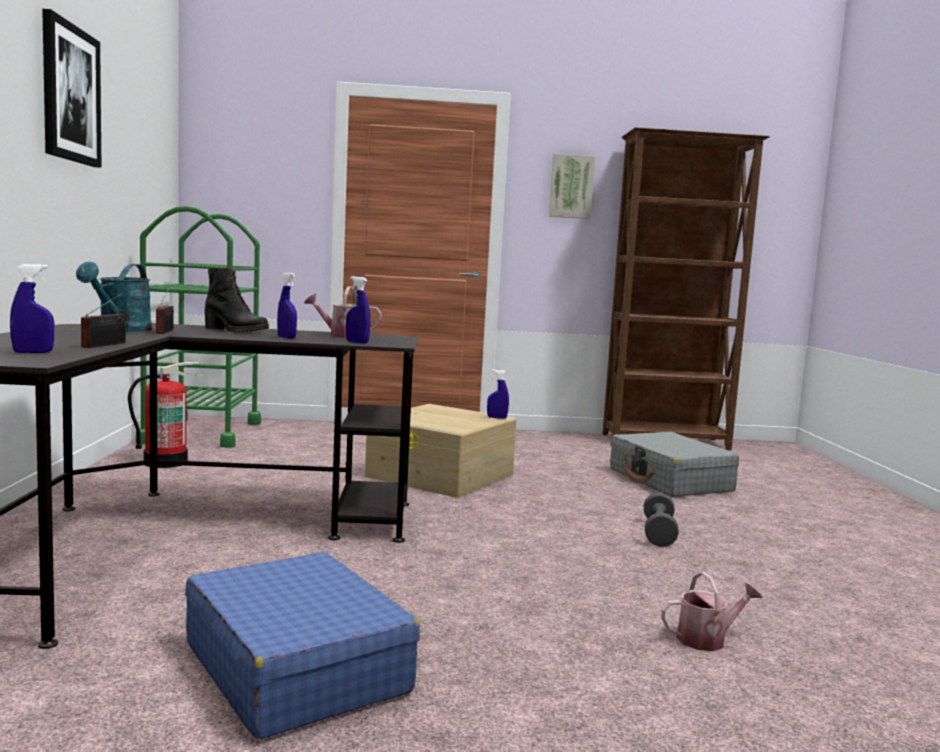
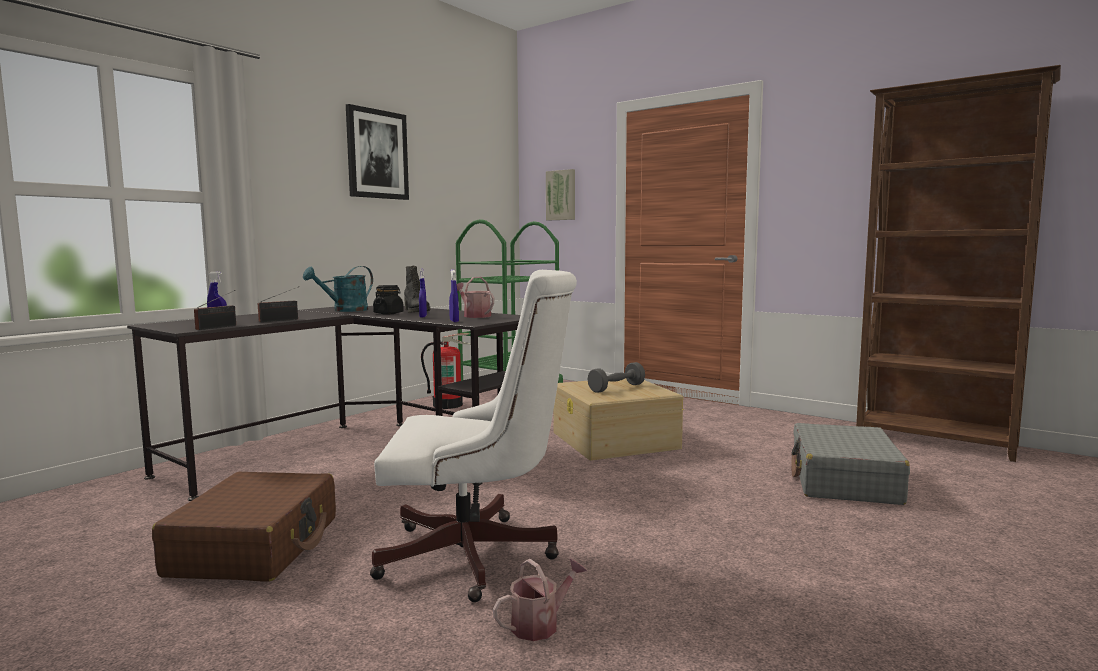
camera: 40 degrees right, 0 degrees up
(166, 331) = (368, 311): radio -> radio (218, 327)
(213, 334) = (388, 313): none -> black jar
(296, 667) = (256, 546): blue suitcase -> brown suitcase
(497, 418) = (660, 393): blue spray bottle -> none
(550, 605) = (478, 557): none -> white office chair
(571, 186) = (827, 162): picture -> picture (561, 195)
(658, 533) = (709, 526): grey dumbbell -> grey dumbbell (616, 388)
(707, 639) = (540, 624): watering can -> watering can turned 60 degrees counterclockwise

